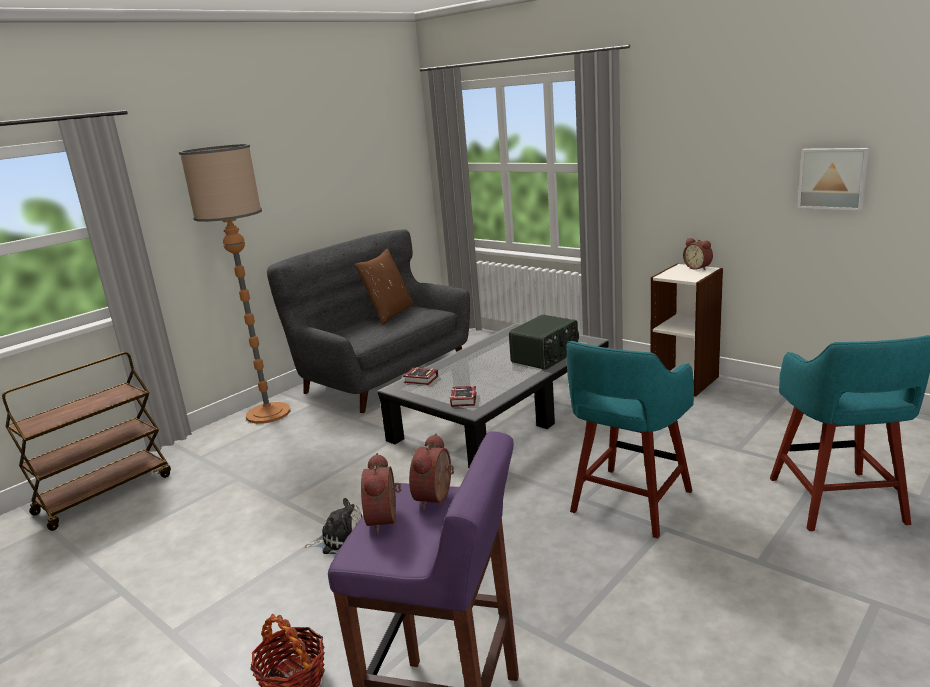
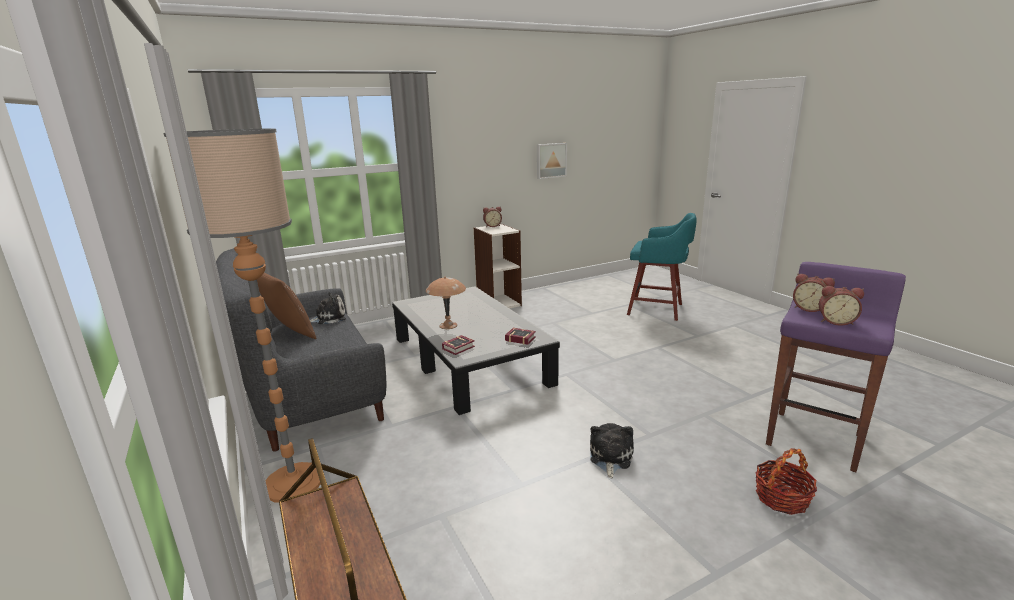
camera: 70 degrees left, 0 degrees up
(428, 314) = (328, 318): none -> plush toy
(473, 360) = (448, 325): none -> brown table lamp
(546, 357) = (479, 305): radio -> none
(629, 503) = (628, 349): turquoise stool -> none

